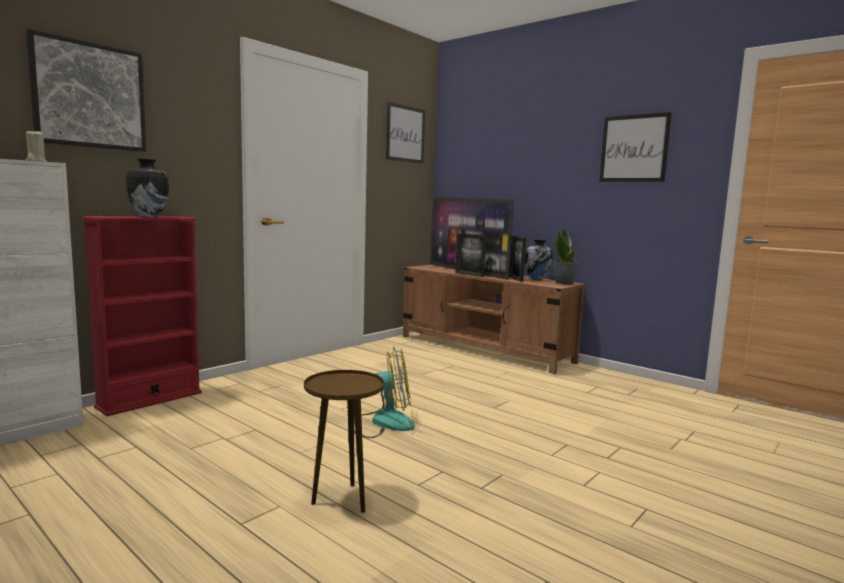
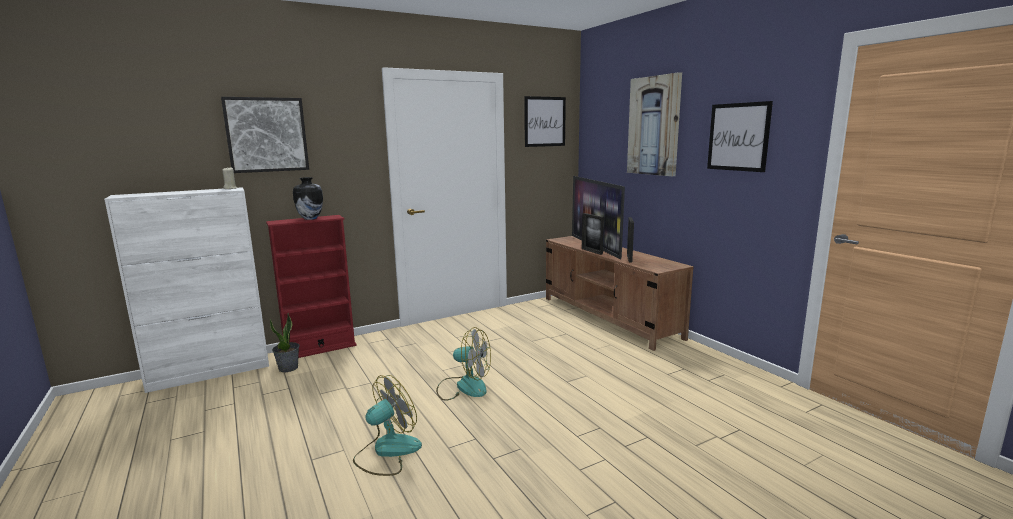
camera: 20 degrees right, 5 degrees up
(343, 499) = (387, 451): brown side table -> fan
(534, 141) = (654, 126): none -> picture
(537, 279) = (651, 259): vase -> none
(564, 283) = (672, 265): potted plant -> potted plant (288, 368)

